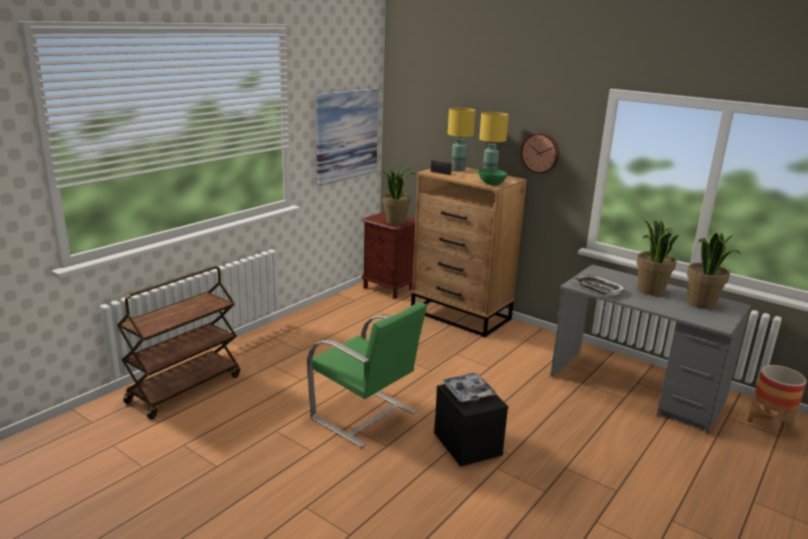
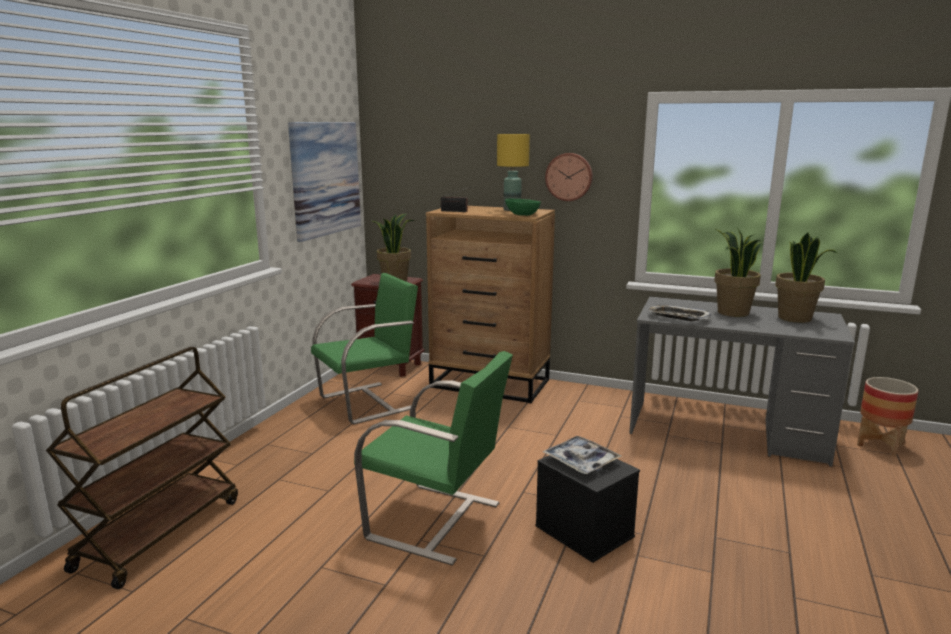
camera: 15 degrees left, 5 degrees down
(358, 316) = (368, 402): none -> green chair
(457, 170) = (470, 208): yellow table lamp -> none

